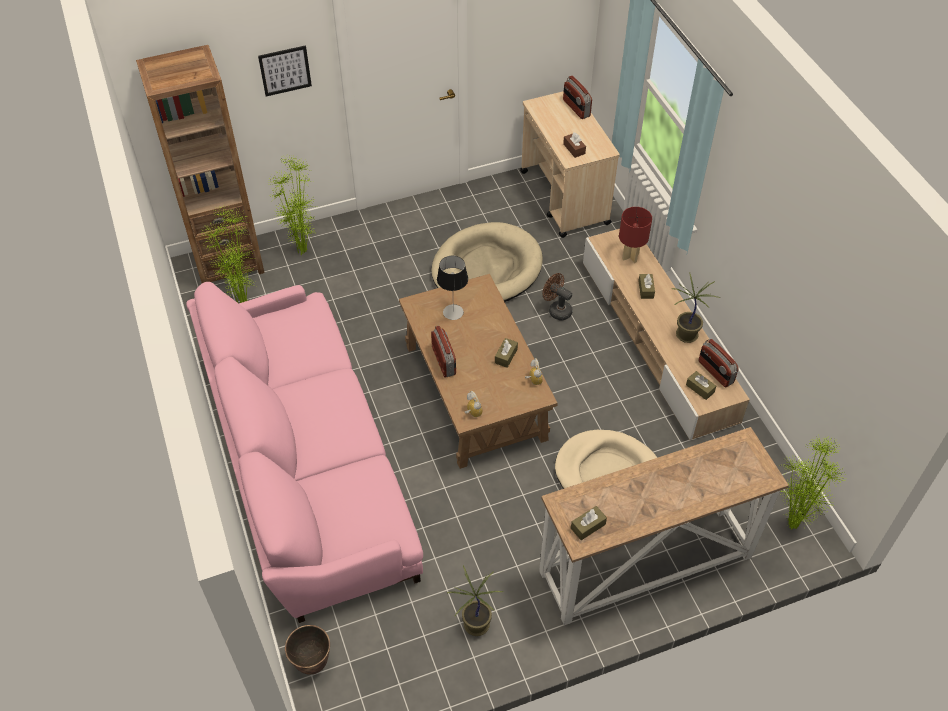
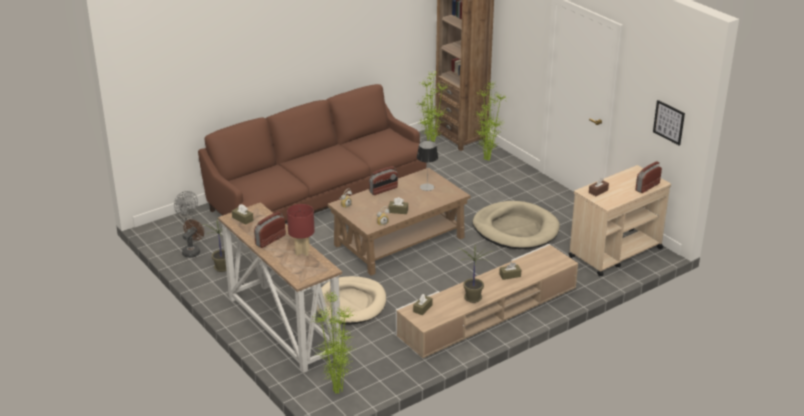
camera: 75 degrees right, 20 degrees down
(285, 70) = (523, 34): picture -> picture (669, 122)
(308, 462) = (318, 193): pink sofa -> brown sofa
(312, 662) = (186, 219): planter -> grey fan
(557, 310) = (492, 264): brown fan -> brown fan (192, 251)
(630, 257) = (541, 265): red table lamp -> red table lamp (302, 252)
(715, 372) = (442, 314): radio -> radio (270, 240)

